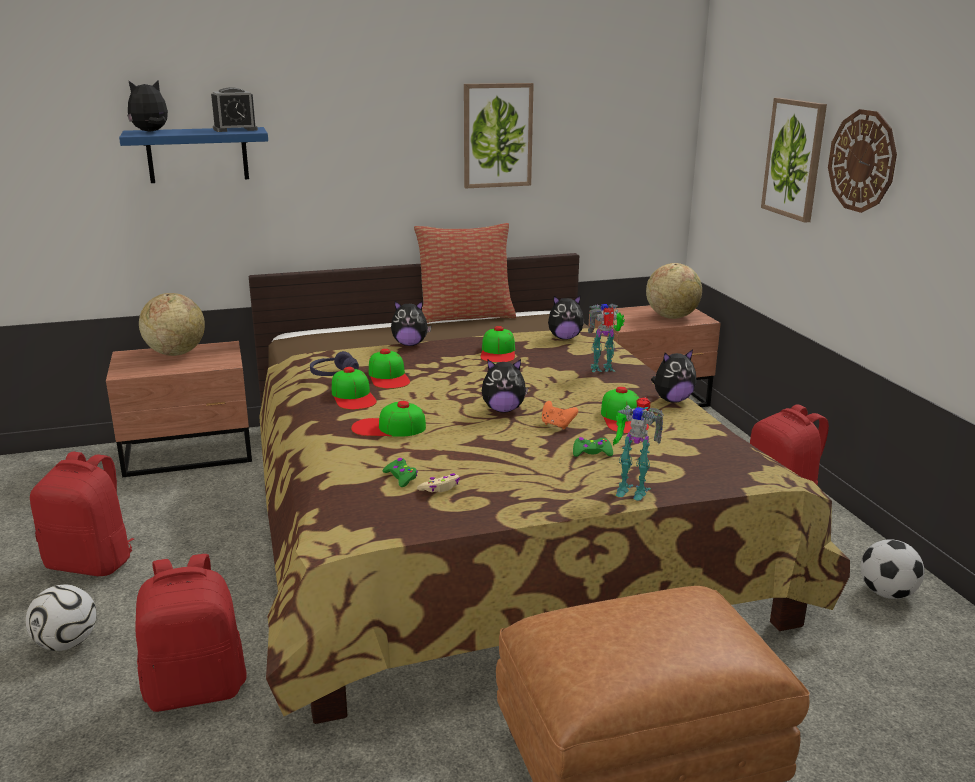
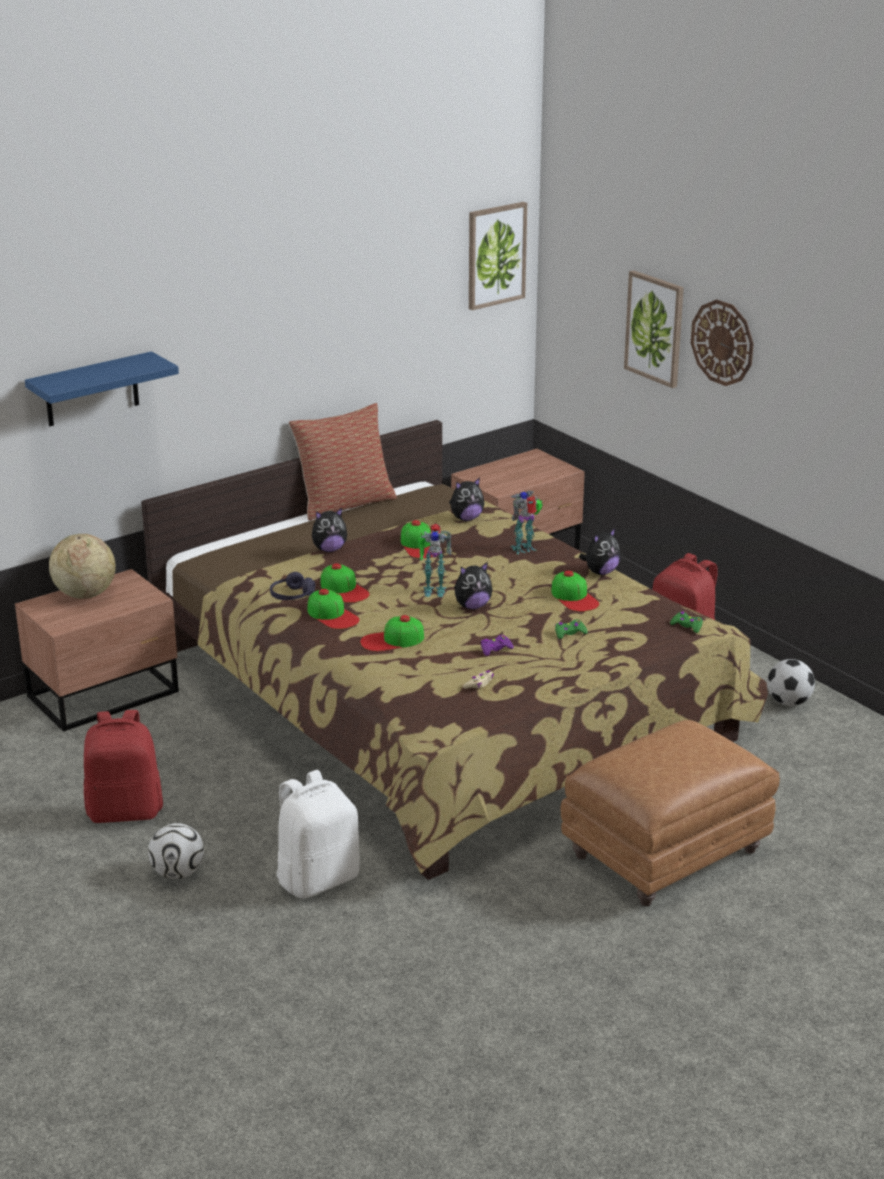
camera: 20 degrees left, 5 degrees up
(151, 131) = (60, 379): plush toy -> none
(196, 688) = (318, 879): red backpack -> white backpack
(235, 129) = (136, 362): alarm clock -> none
(401, 477) = (441, 681): green game controller -> green game controller (687, 626)
(492, 454) = (495, 649): none -> purple game controller
(497, 135) = (360, 318): picture -> picture (496, 255)
(557, 425) = (526, 613): orange game controller -> none
(631, 489) = (617, 658): toy robot -> toy robot (433, 590)
(671, 317) = (535, 470): globe -> none

